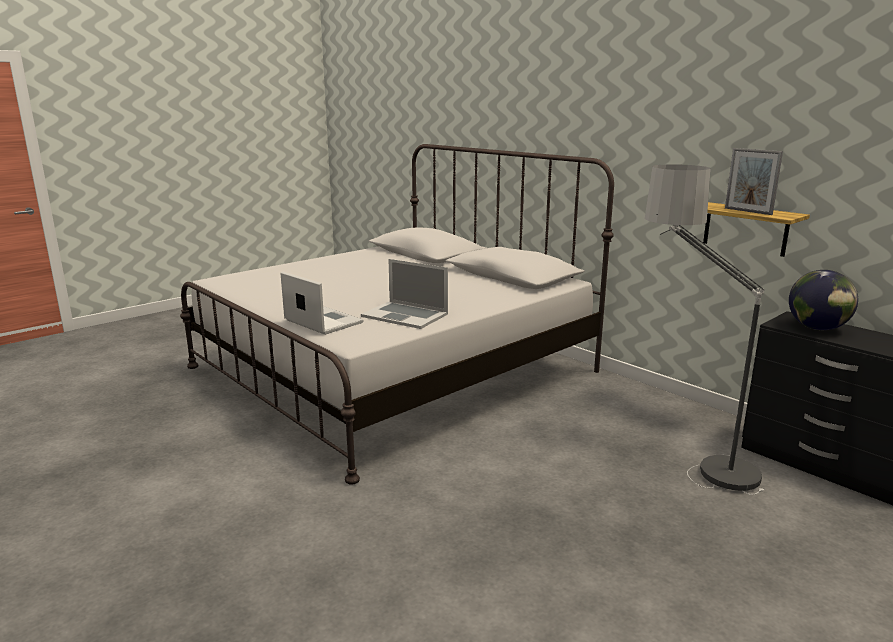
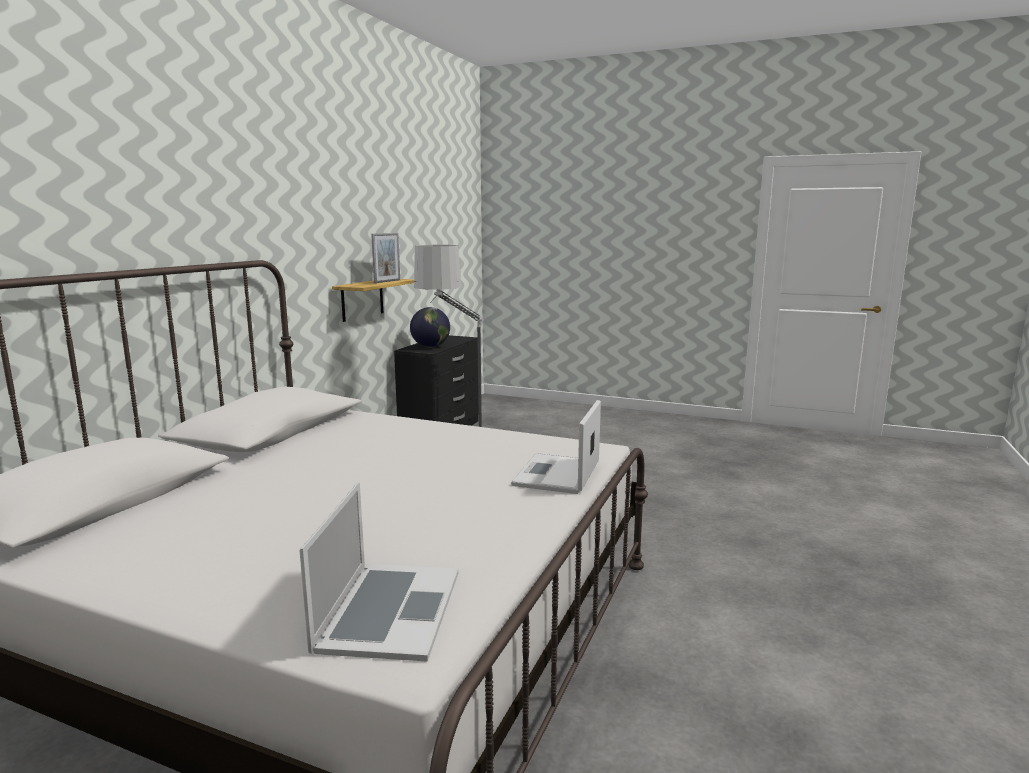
camera: 115 degrees left, 5 degrees down
(405, 315) = (489, 445): laptop -> laptop (388, 609)

